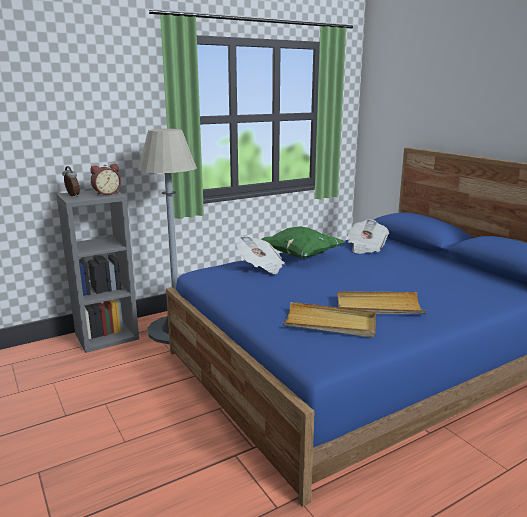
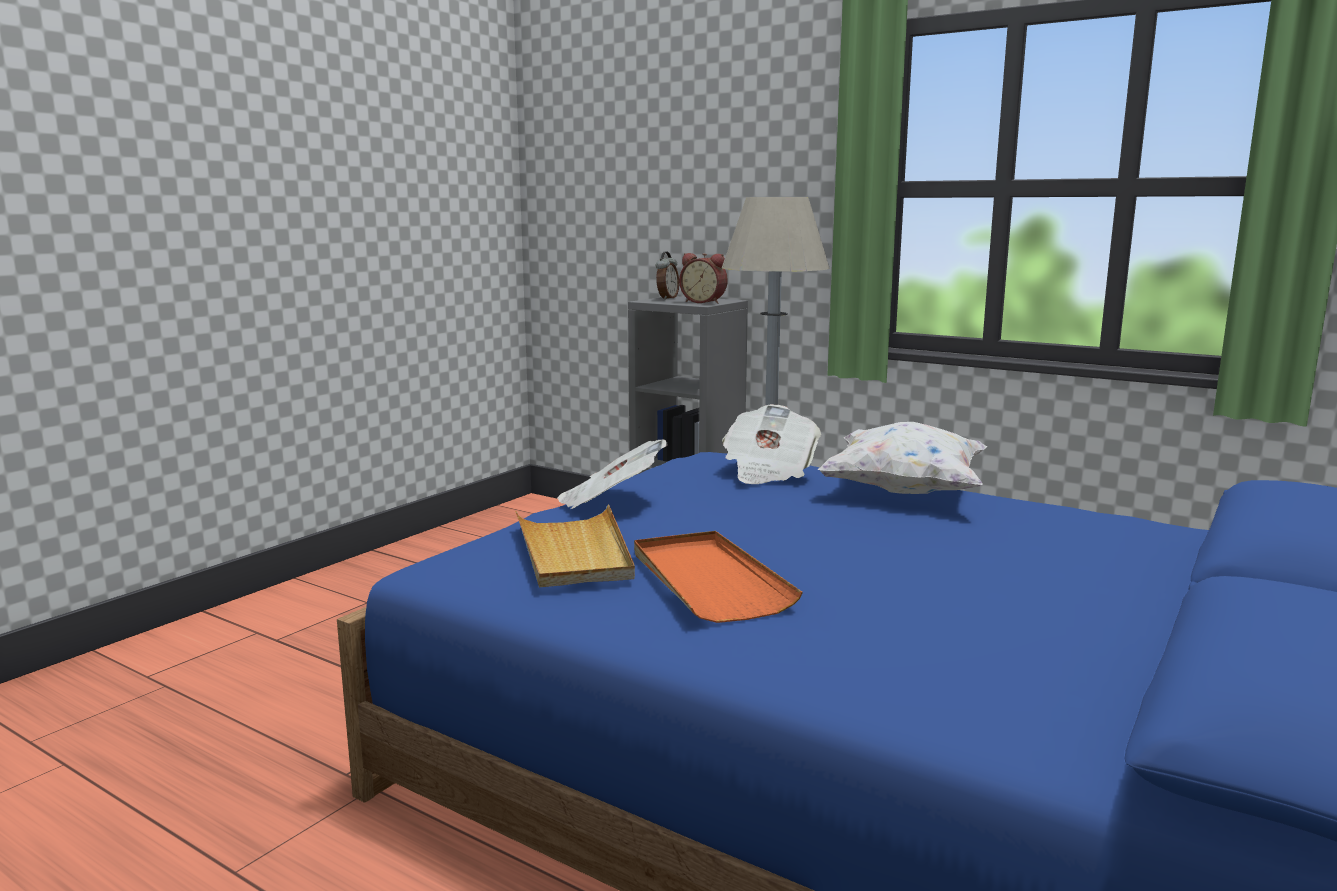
camera: 65 degrees right, 5 degrees down
(300, 256) = (904, 492): green pillow -> white pillow
(365, 248) = (1089, 534): newspaper -> newspaper (610, 502)
(378, 306) = (708, 581): beige tray -> orange tray

